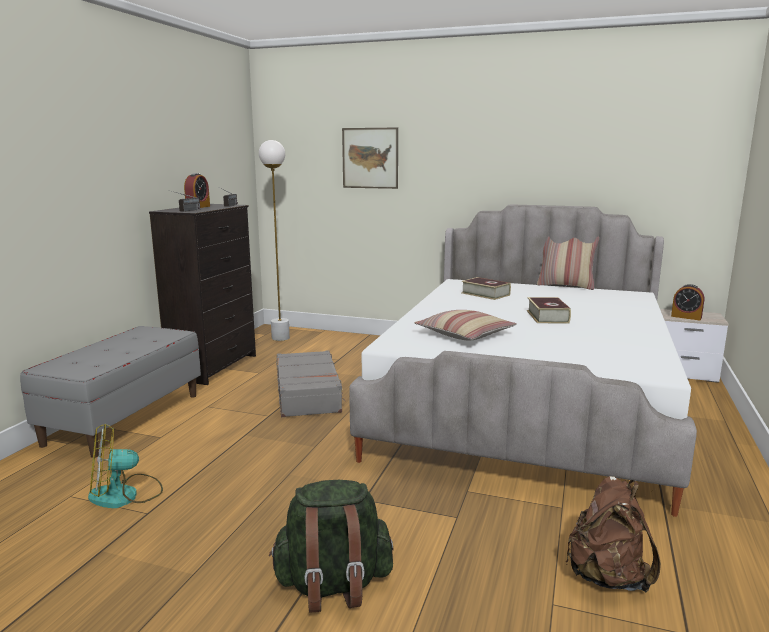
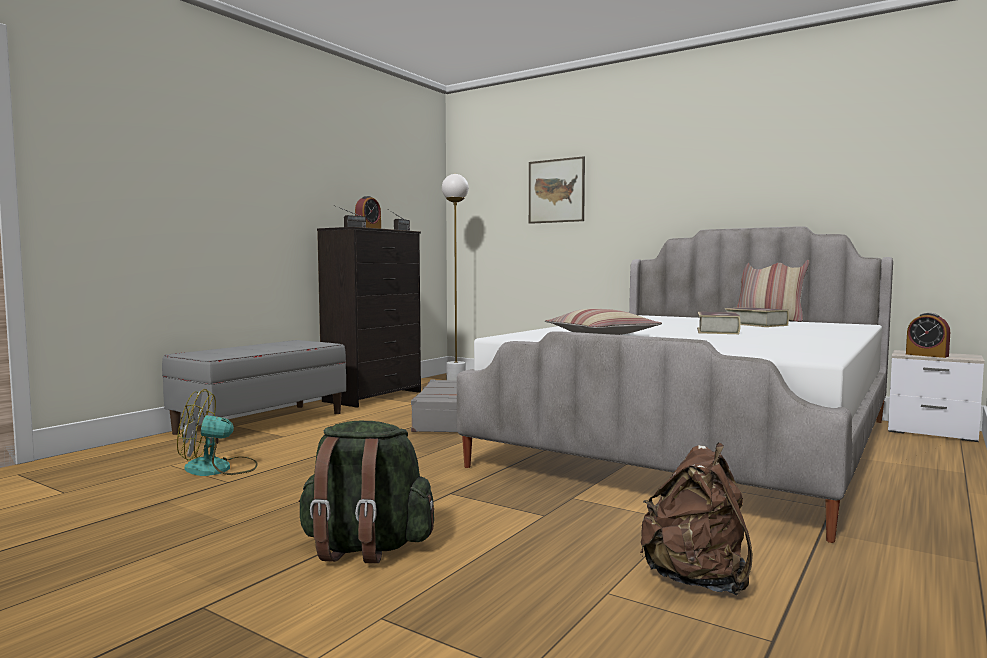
camera: 15 degrees right, 10 degrees down
(485, 294) = (662, 321): book -> book (755, 324)

